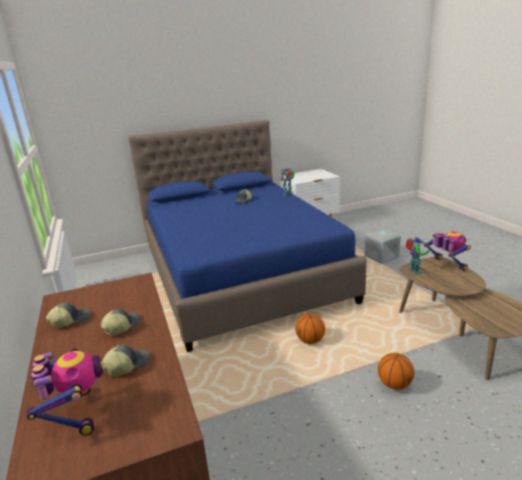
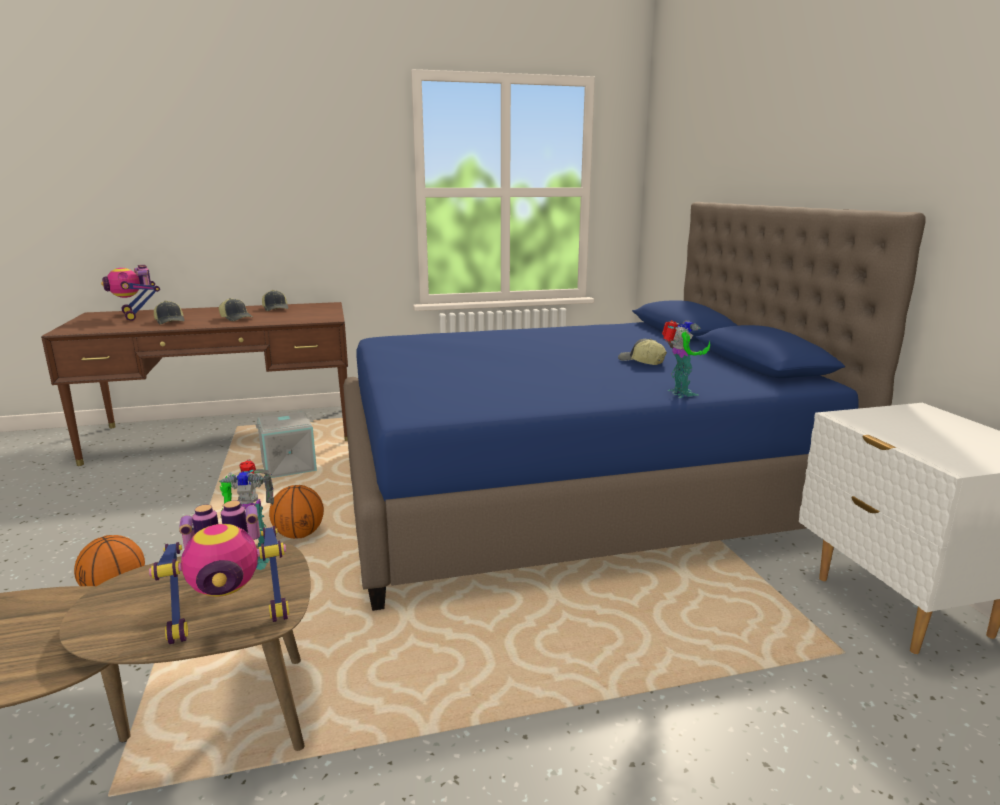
camera: 95 degrees right, 5 degrees down
(76, 413) = (137, 316): toy robot -> toy robot turned 75 degrees clockwise
(381, 257) = (632, 718): grey storage box -> grey storage box (289, 466)

